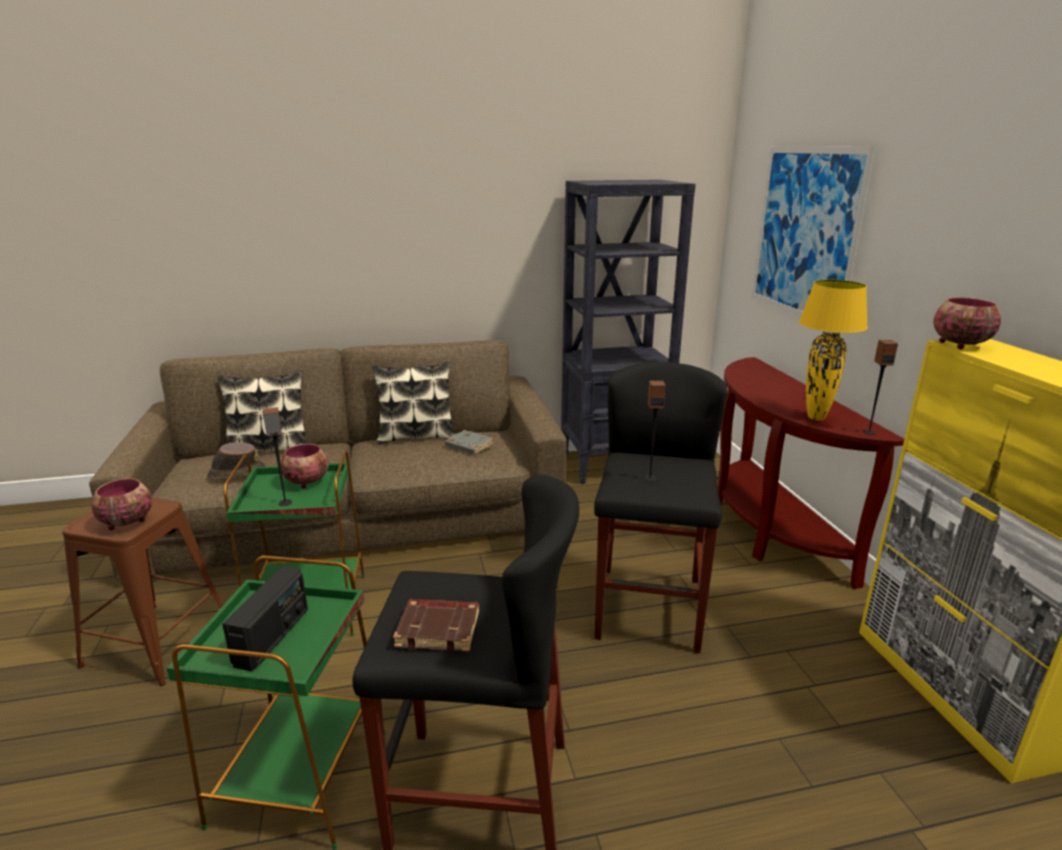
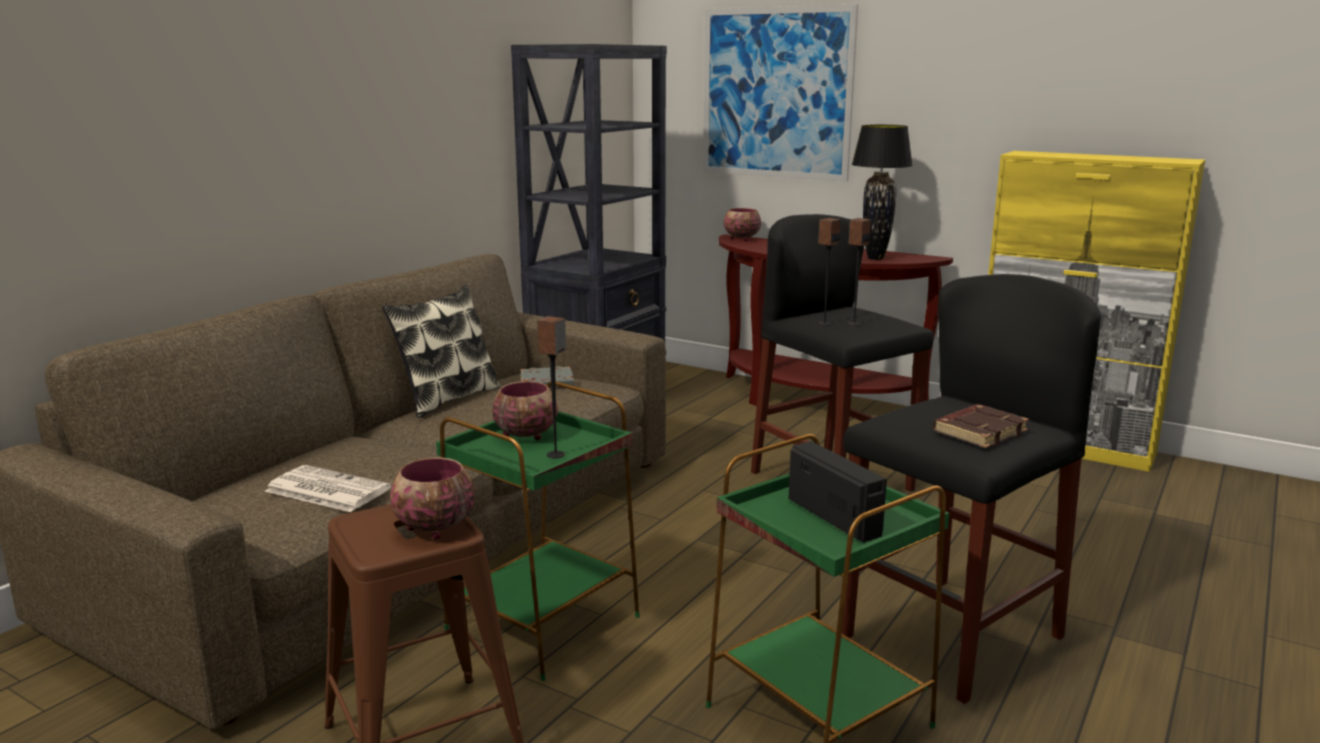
camera: 45 degrees left, 5 degrees down
(236, 473) = (325, 490): brown hat -> newspaper
(269, 449) = (276, 466): pillow -> none
(815, 417) = (875, 258): yellow table lamp -> black table lamp
(869, 432) = (925, 258): speaker -> speaker (824, 324)
(958, 344) = (1023, 154): bowl -> bowl (741, 238)

